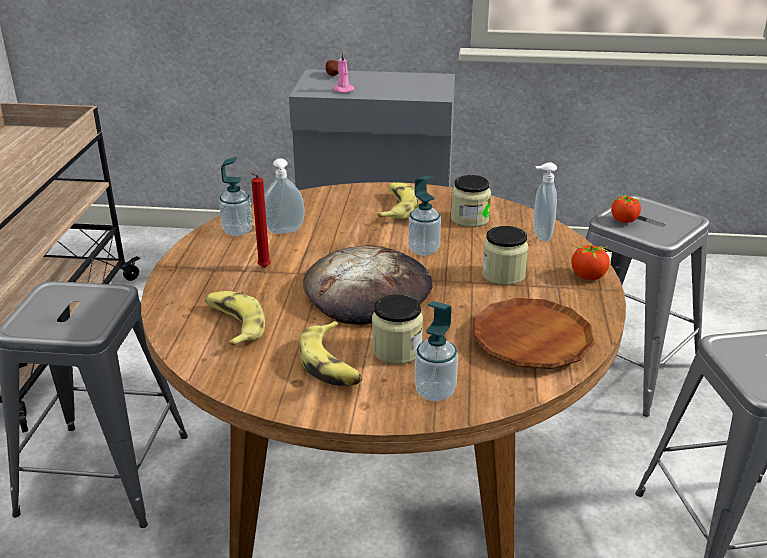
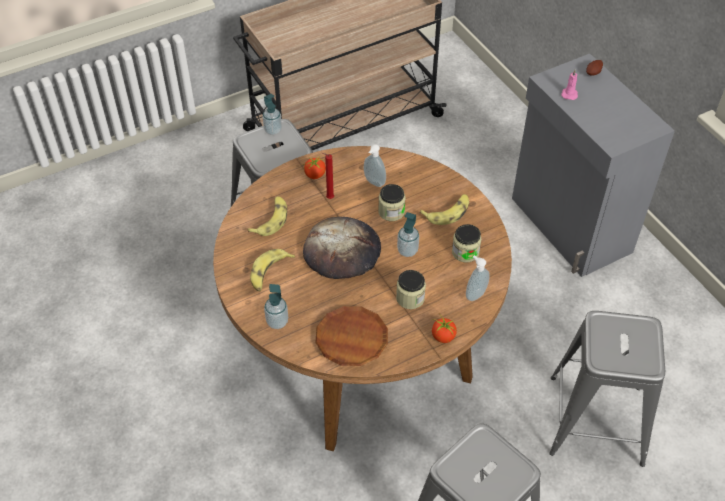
camera: 55 degrees right, 20 degrees up
(237, 231) = (356, 164): soap dispenser -> soap dispenser (273, 130)
(397, 350) = (299, 291): jar -> jar (391, 212)
(624, 220) = (607, 329): tomato -> tomato (315, 175)

